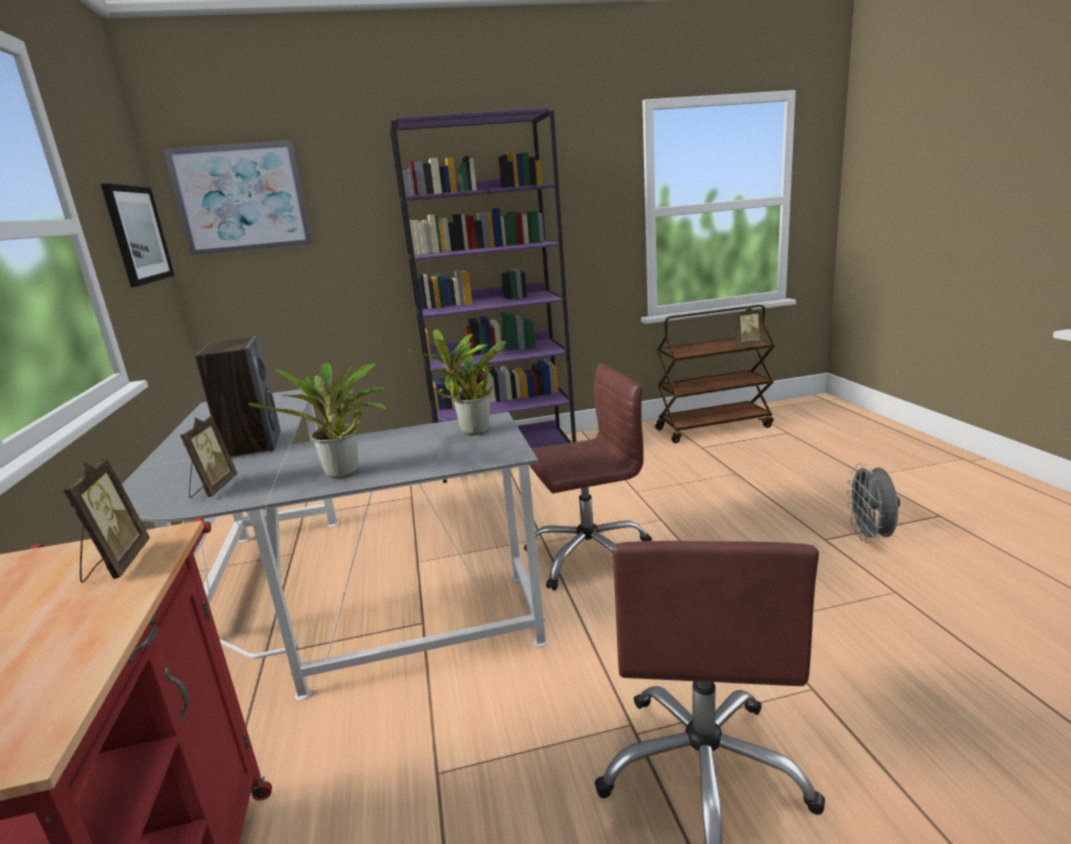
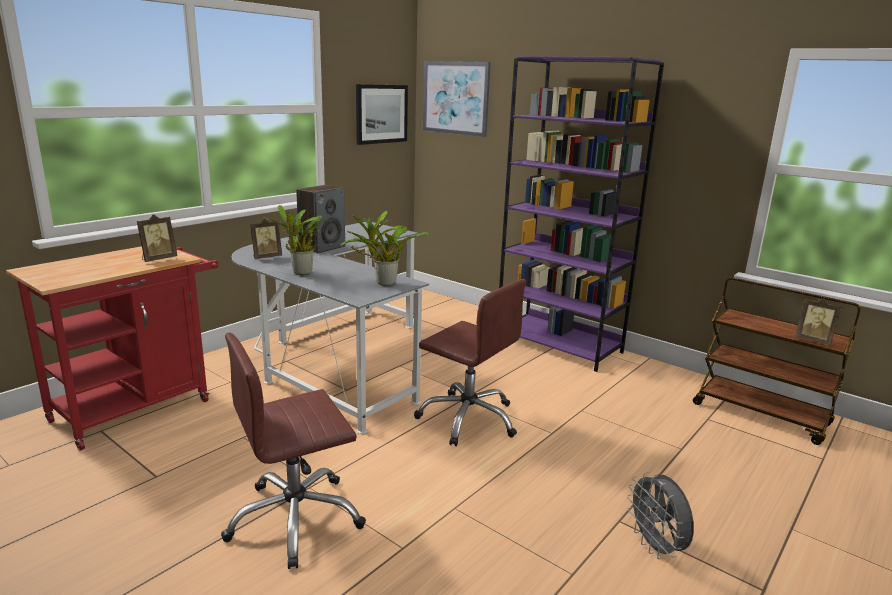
camera: 50 degrees right, 0 degrees up
(870, 537) = (656, 547): grey fan -> grey fan turned 75 degrees counterclockwise

